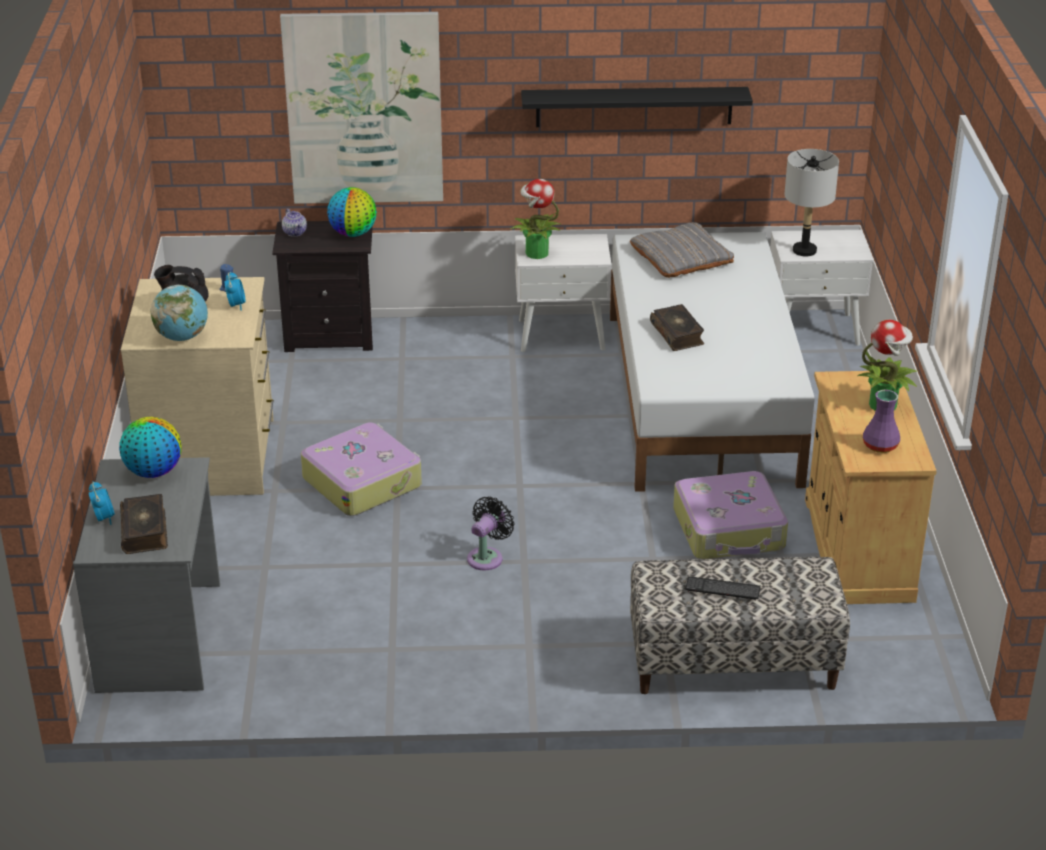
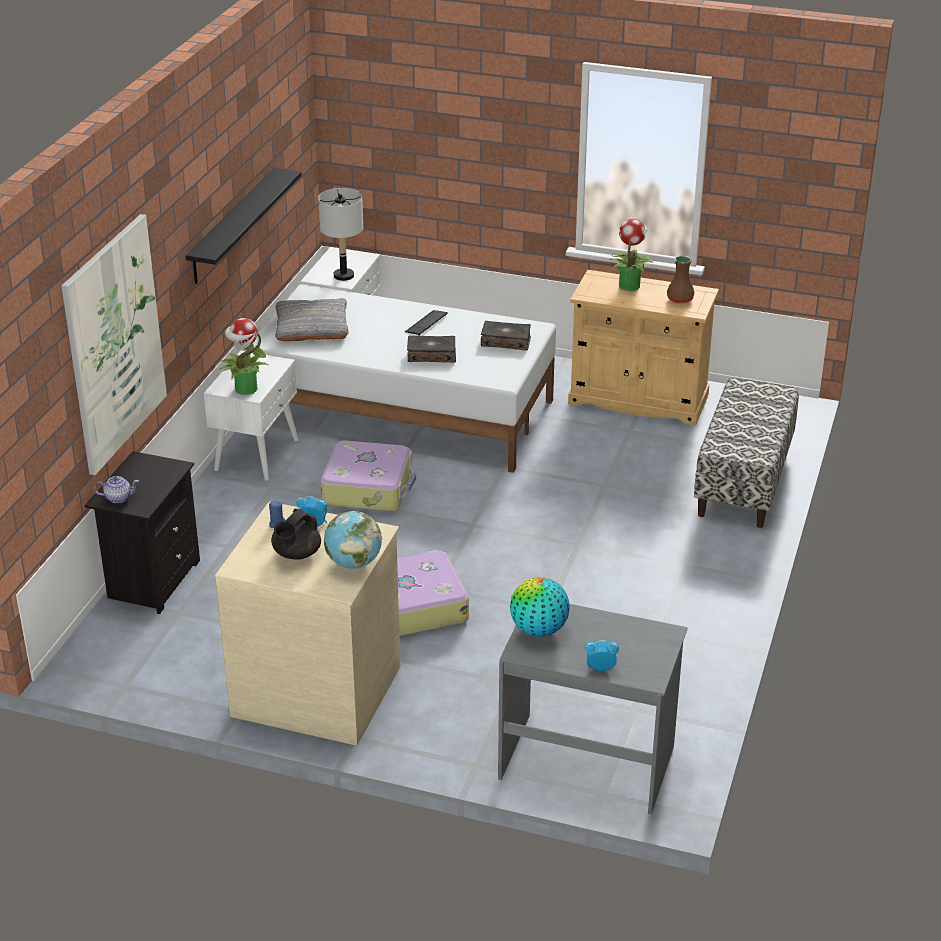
camera: 70 degrees left, 0 degrees up
(145, 531) = (633, 646): book -> book (506, 341)
(353, 233) = (150, 465): globe -> none
(487, 557) = (562, 561): black fan -> none
(722, 589) = (749, 426): keyboard -> keyboard (426, 323)
(729, 530) = (587, 444): suitcase -> suitcase (368, 487)
(881, 446) = (680, 299): purple vase -> brown vase

